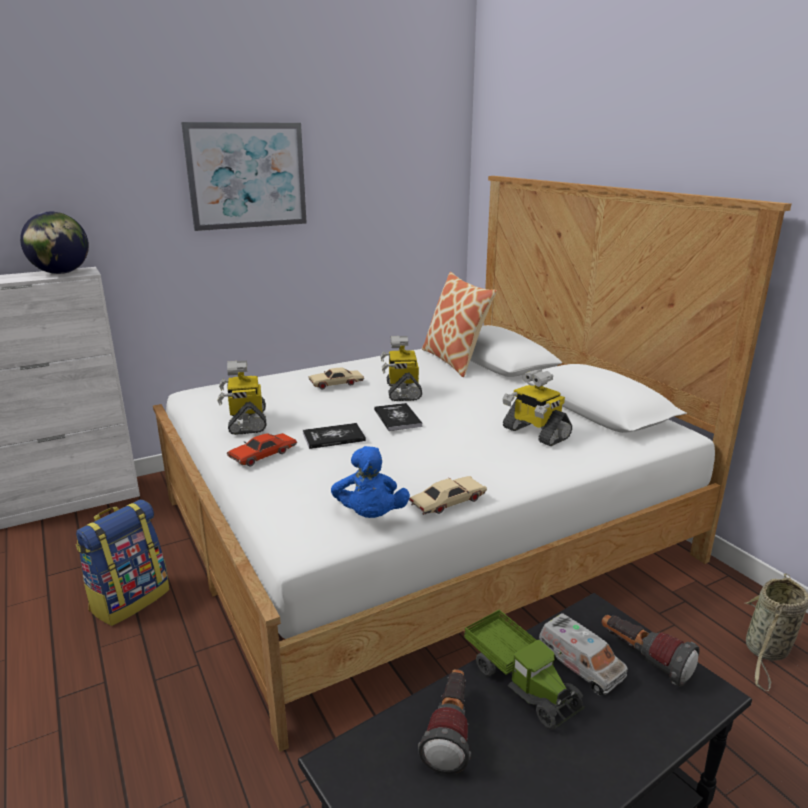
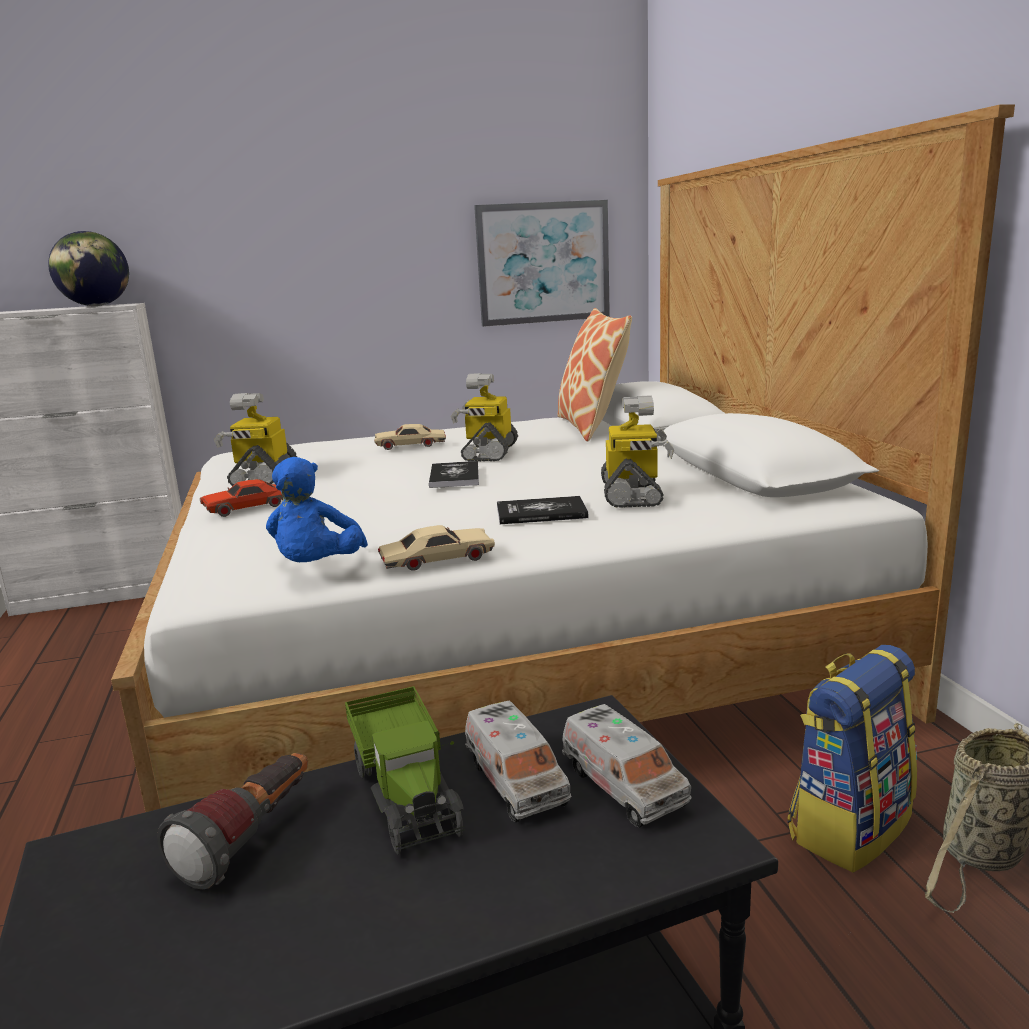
camera: 15 degrees right, 5 degrees down
(130, 600) = (104, 696): backpack -> backpack (848, 826)
(247, 176) = (332, 191): picture -> picture (543, 263)
(333, 437) = (355, 493): book -> book (541, 512)
(535, 433) = (633, 495): toy robot -> toy robot turned 150 degrees counterclockwise
(643, 660) = (623, 785): flashlight -> toy truck

